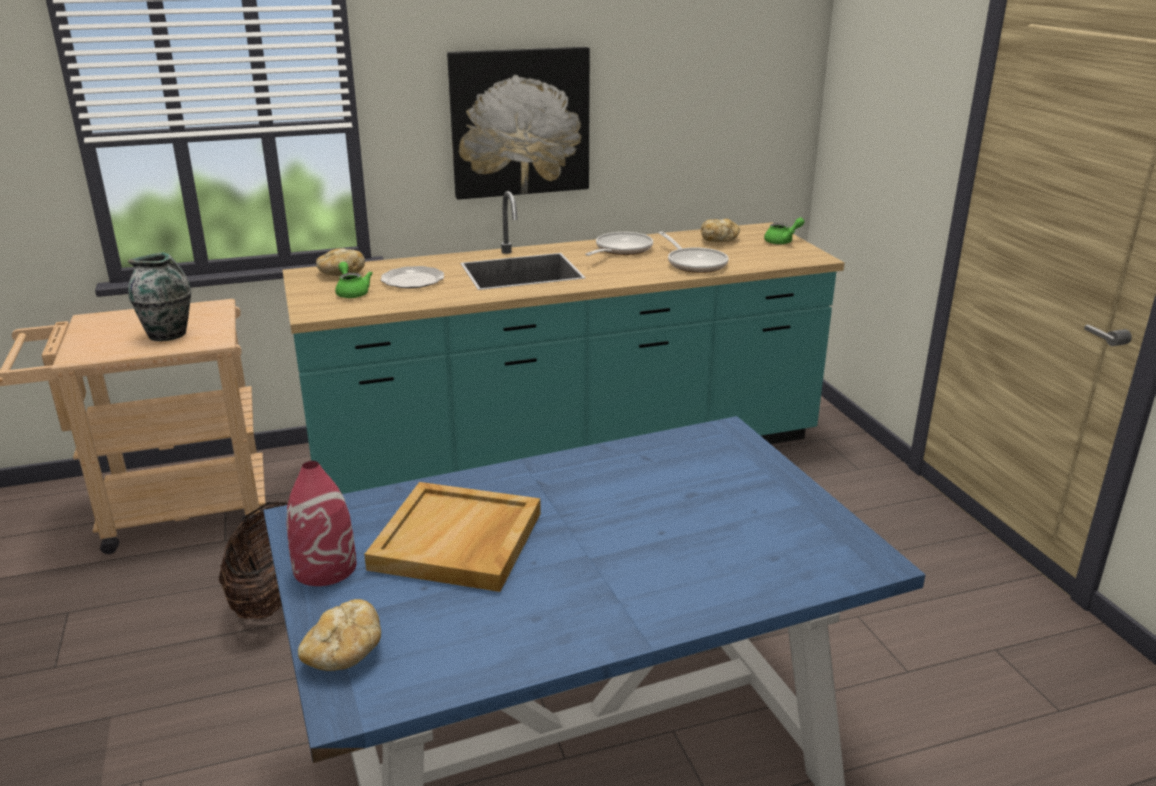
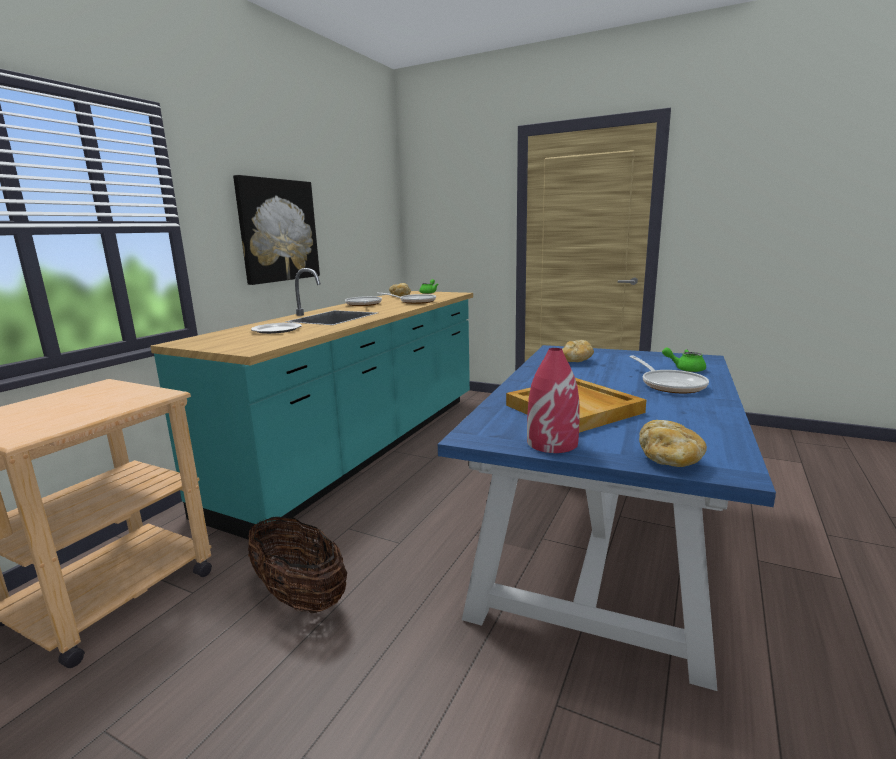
camera: 45 degrees left, 10 degrees down
(169, 334) = (102, 403): vase -> none
(340, 274) = (212, 338): bread -> bread (575, 361)
(352, 292) = (249, 340): green teapot -> green teapot (685, 369)
(658, 574) = (670, 385): none -> frying pan

